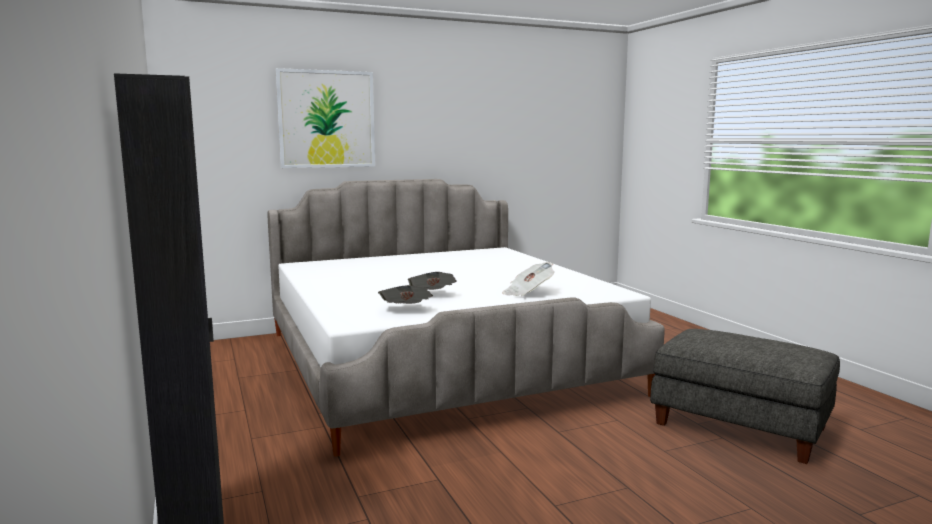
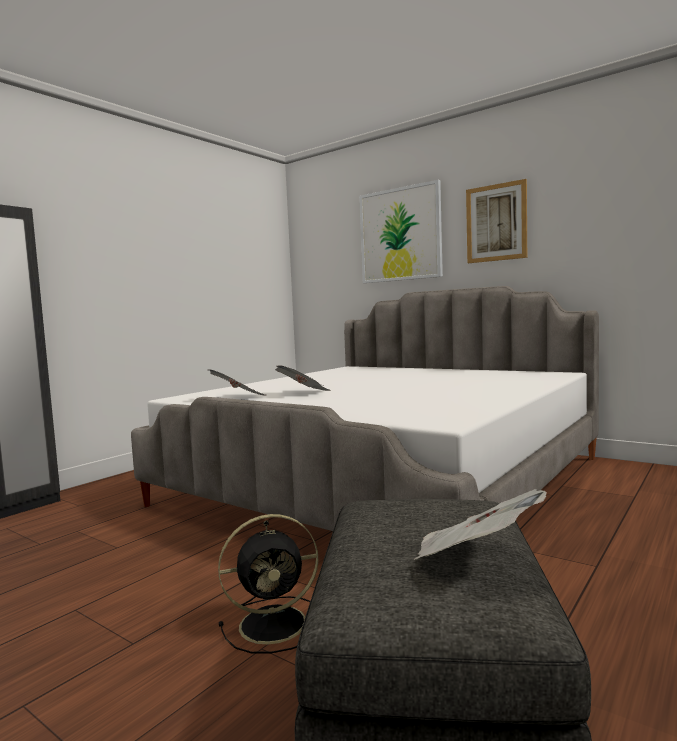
camera: 60 degrees right, 5 degrees down
(424, 122) = (496, 223): none -> picture
(527, 293) = (366, 404): newspaper -> newspaper (475, 558)
(639, 442) = (276, 623): none -> black fan

